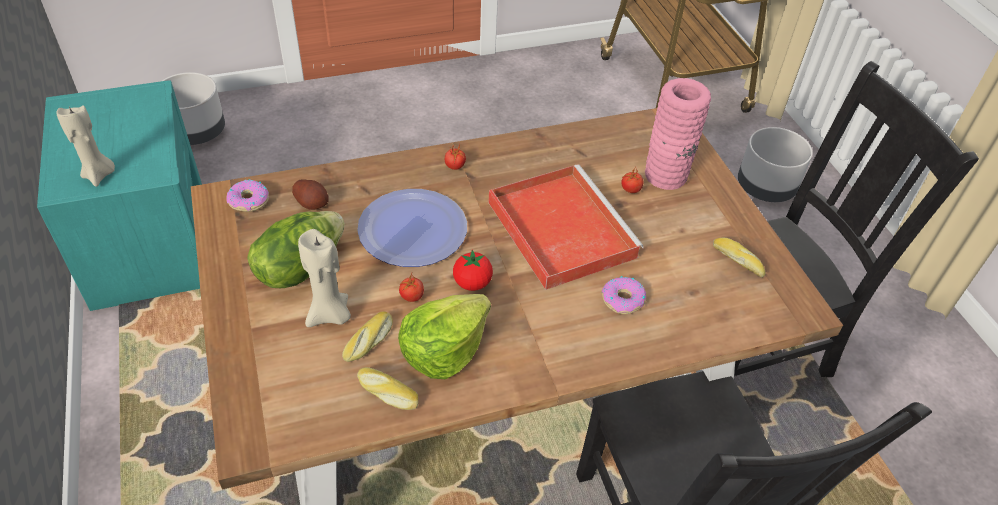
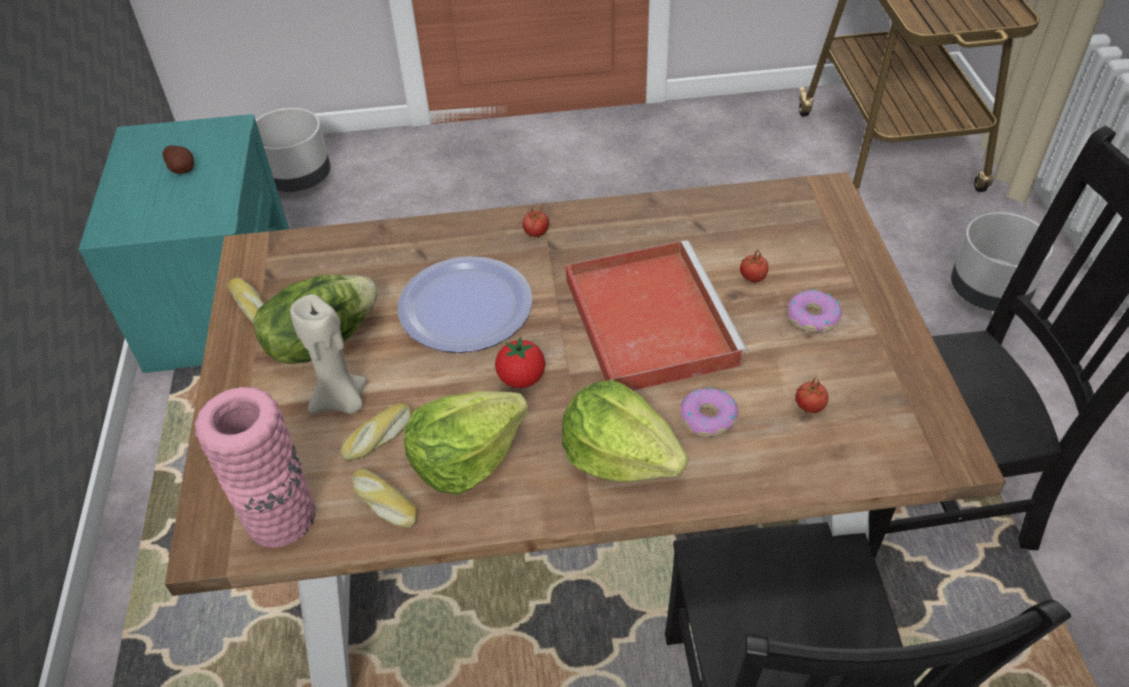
camera: 15 degrees right, 0 degrees up
(99, 175) = (151, 218): beige candle -> none
(249, 201) = (284, 257): donut -> donut (812, 317)
(312, 203) = (355, 265): potato -> potato (182, 169)
(411, 297) = (443, 388): tomato -> tomato (809, 406)
(563, 335) = (619, 455): none -> lettuce
(665, 175) = (804, 262): pink vase -> pink vase (280, 518)
(738, 260) = (876, 381): bread -> bread (251, 307)

